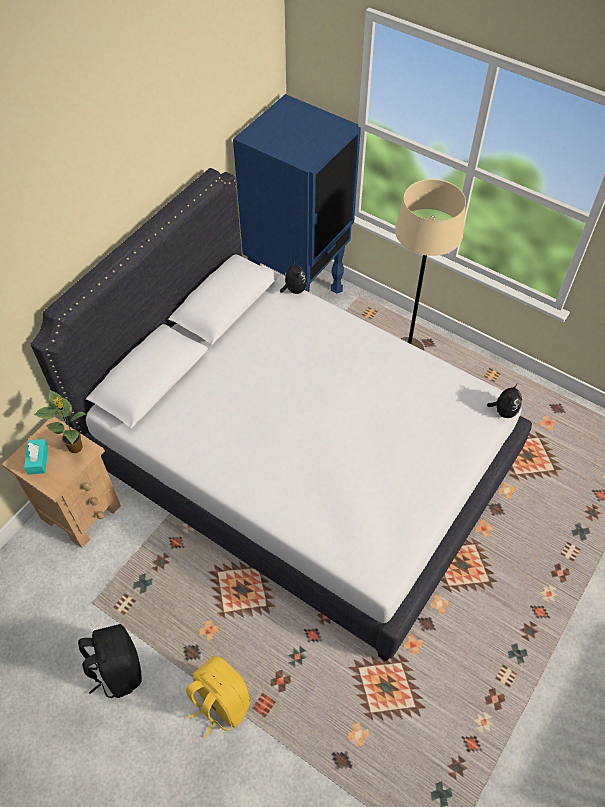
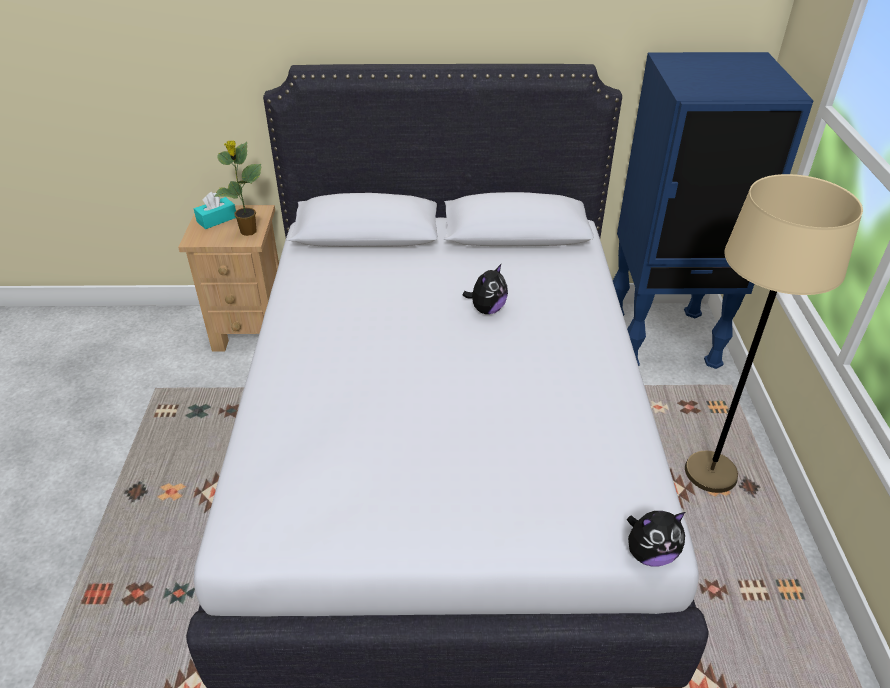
camera: 55 degrees right, 15 degrees down
(118, 670) = (88, 446): black backpack -> none
(220, 703) = (83, 551): yellow backpack -> none
(294, 290) = (597, 266): plush toy -> plush toy (487, 309)

